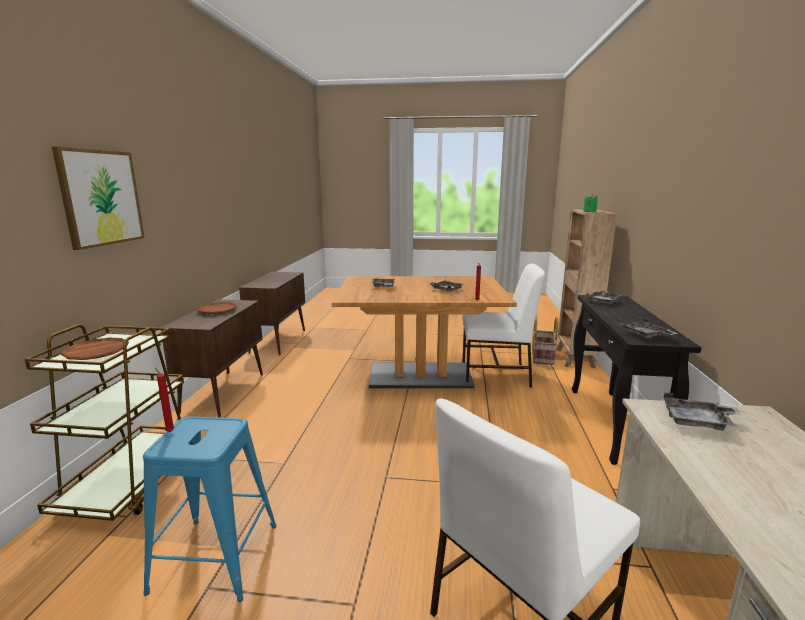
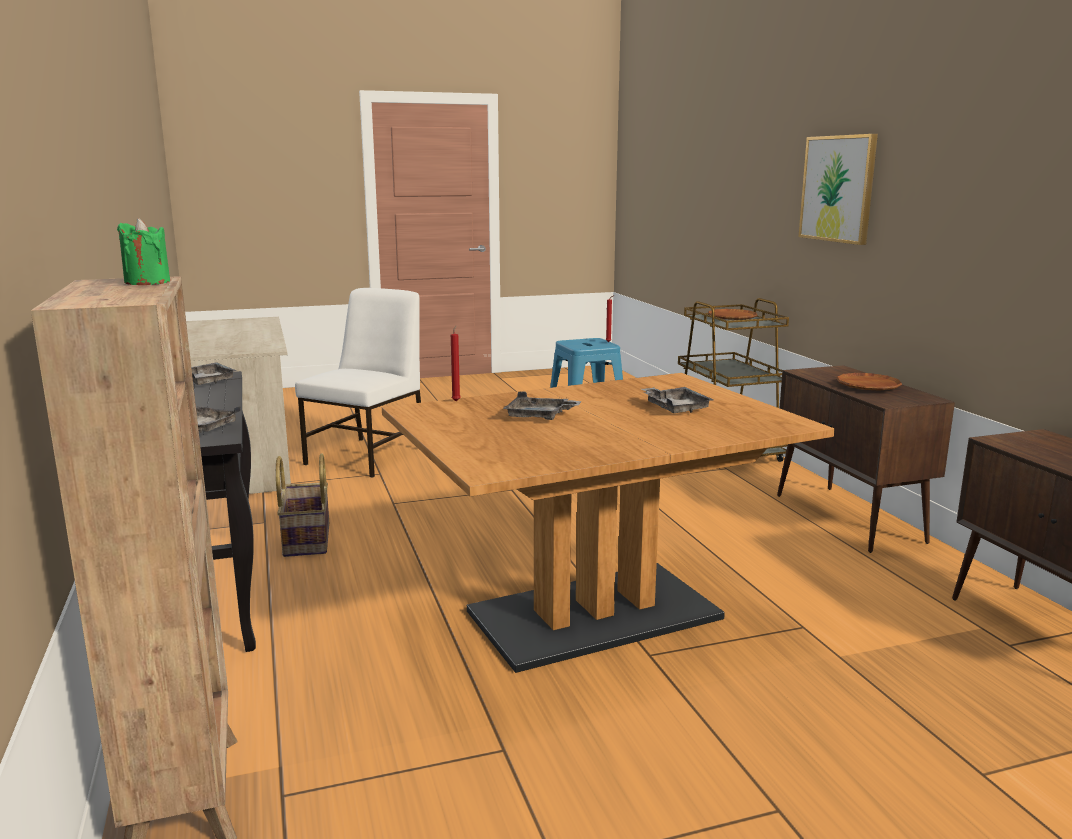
camera: 155 degrees right, 0 degrees up
(496, 374) = (429, 661): white chair -> none
(543, 357) = (296, 772): basket -> basket (305, 539)
(697, 422) = (242, 347): grey tray -> none

